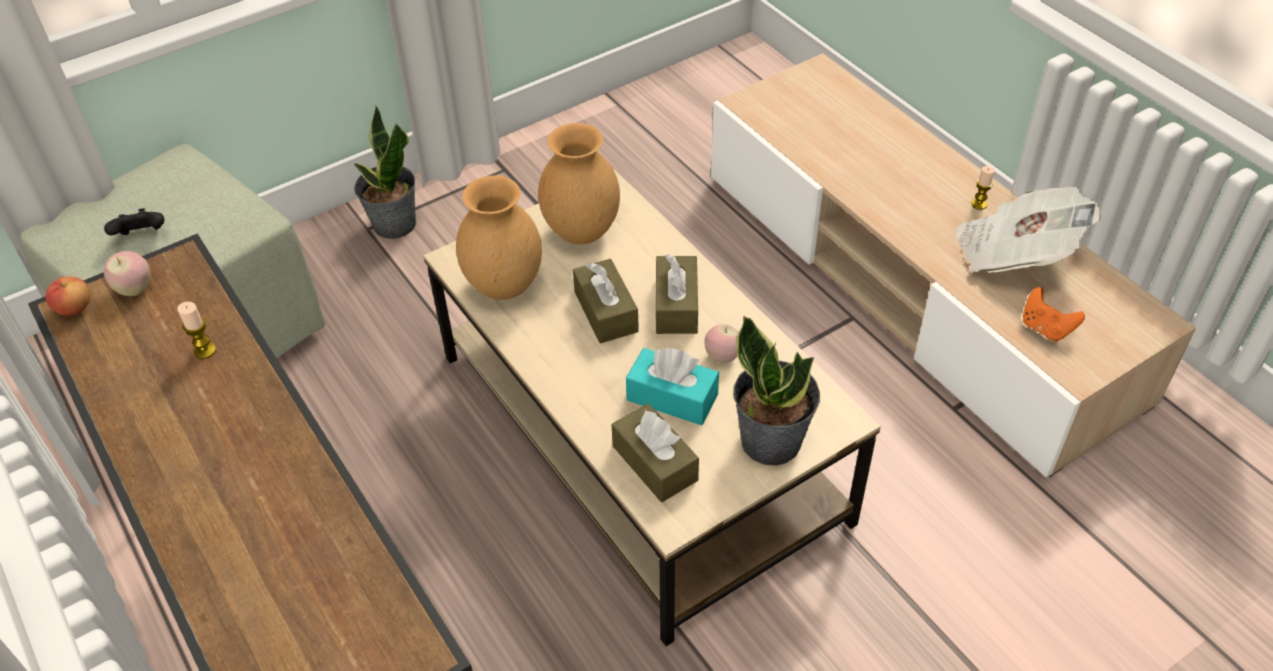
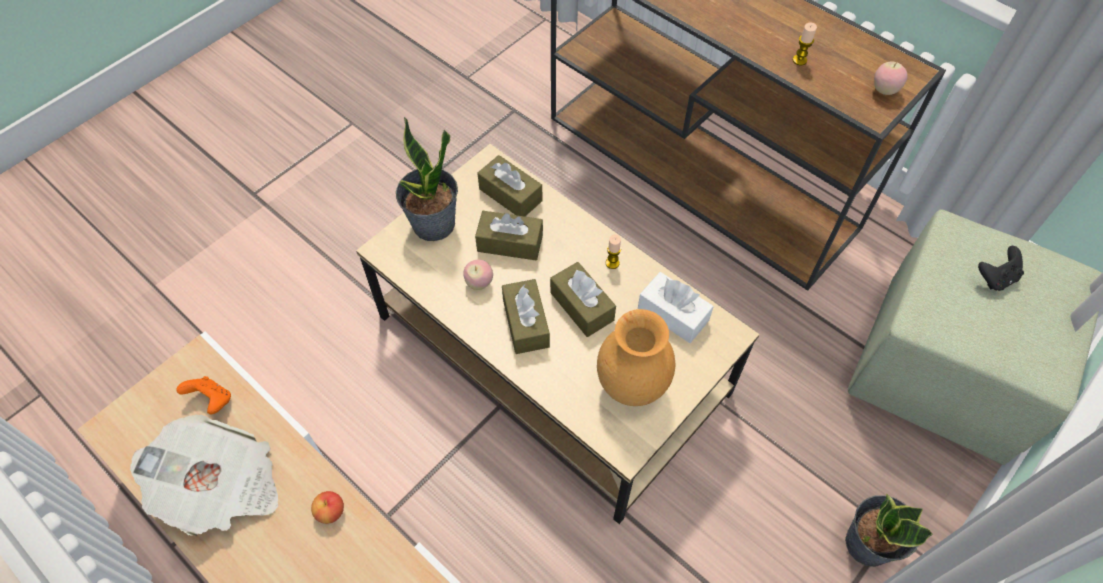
camera: 165 degrees right, 10 degrees up
(74, 308) = (910, 71): apple -> apple (330, 511)
(506, 287) = (673, 314): brown vase -> white tissue box
(672, 397) = (510, 243): turquoise tissue box -> brown tissue box
(979, 204) = (248, 553): candle -> candle (612, 263)

